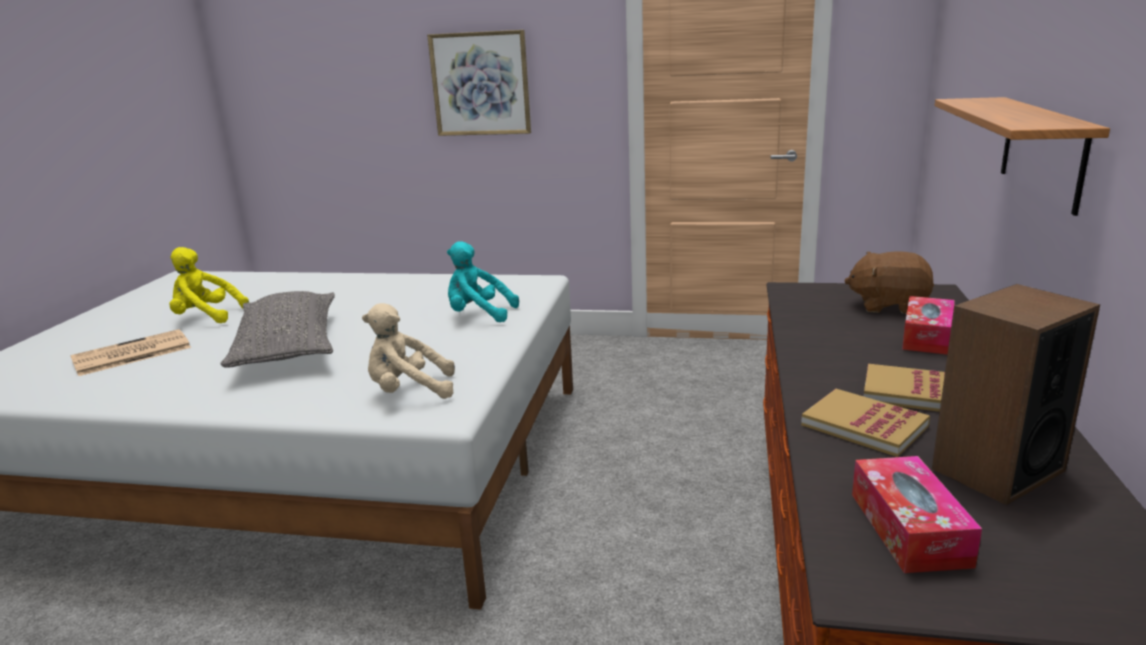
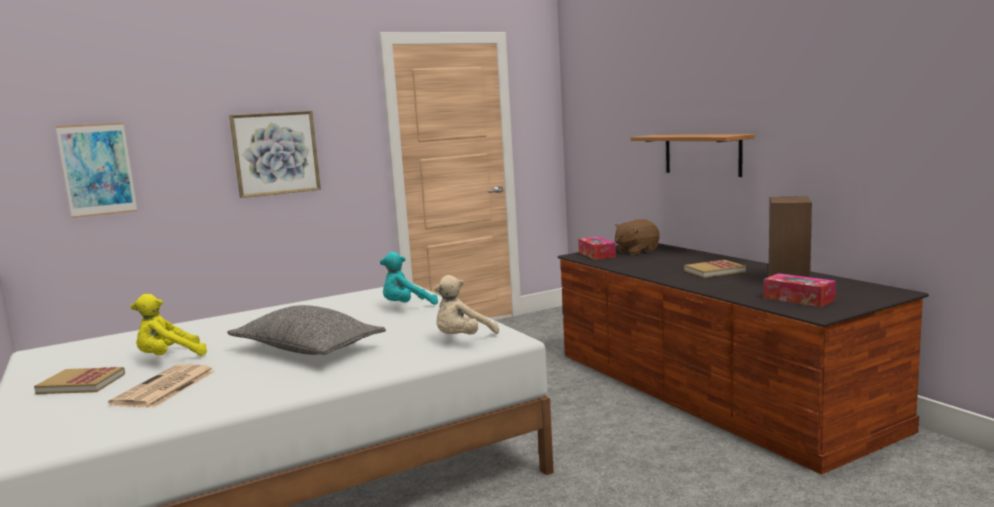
camera: 40 degrees left, 10 degrees down
(304, 92) = (97, 169): none -> picture
(864, 425) = (721, 283): book -> book (81, 384)
(927, 336) = (677, 256): tissue box -> tissue box (596, 255)

